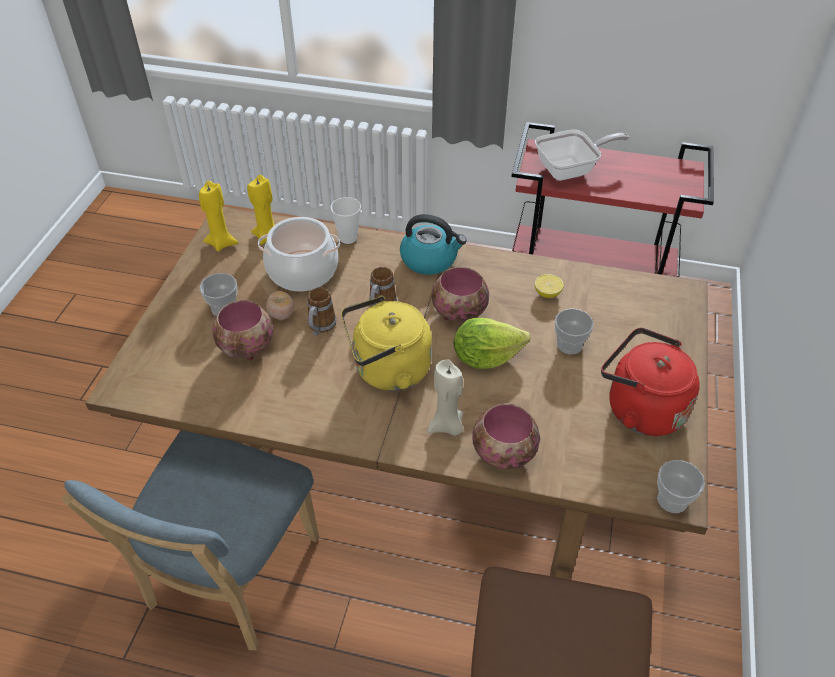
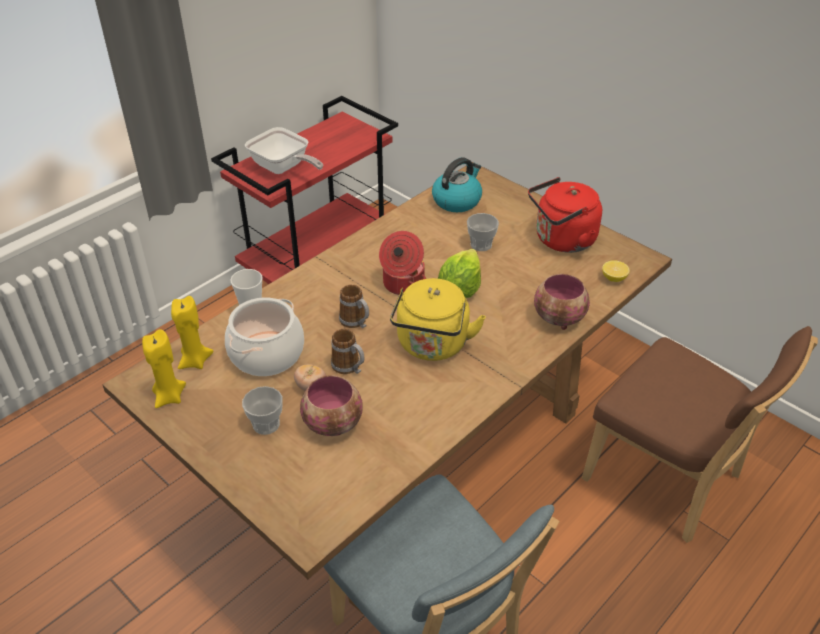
camera: 60 degrees left, 5 degrees down
(430, 259) = (327, 274): kettle -> kettle (457, 200)
(447, 426) = (514, 336): beige candle -> none
(458, 313) = (402, 284): bowl -> cooking pot
(547, 293) = (421, 232): lemon -> lemon (614, 278)
(571, 170) = (283, 168): frying pan -> frying pan turned 120 degrees clockwise
(672, 500) = (644, 262): cup -> none

